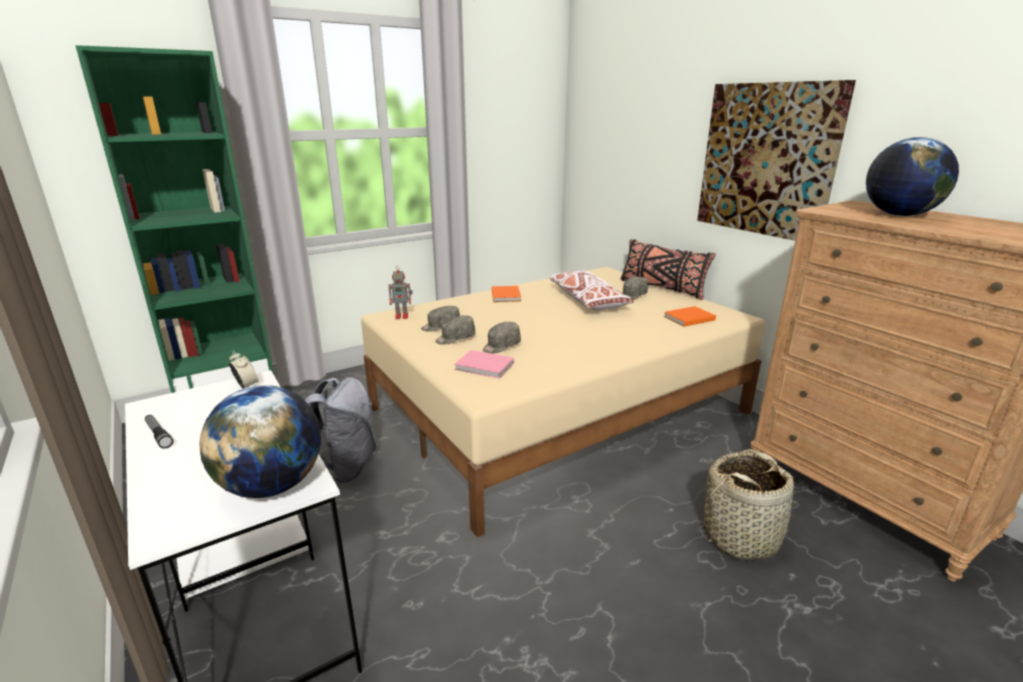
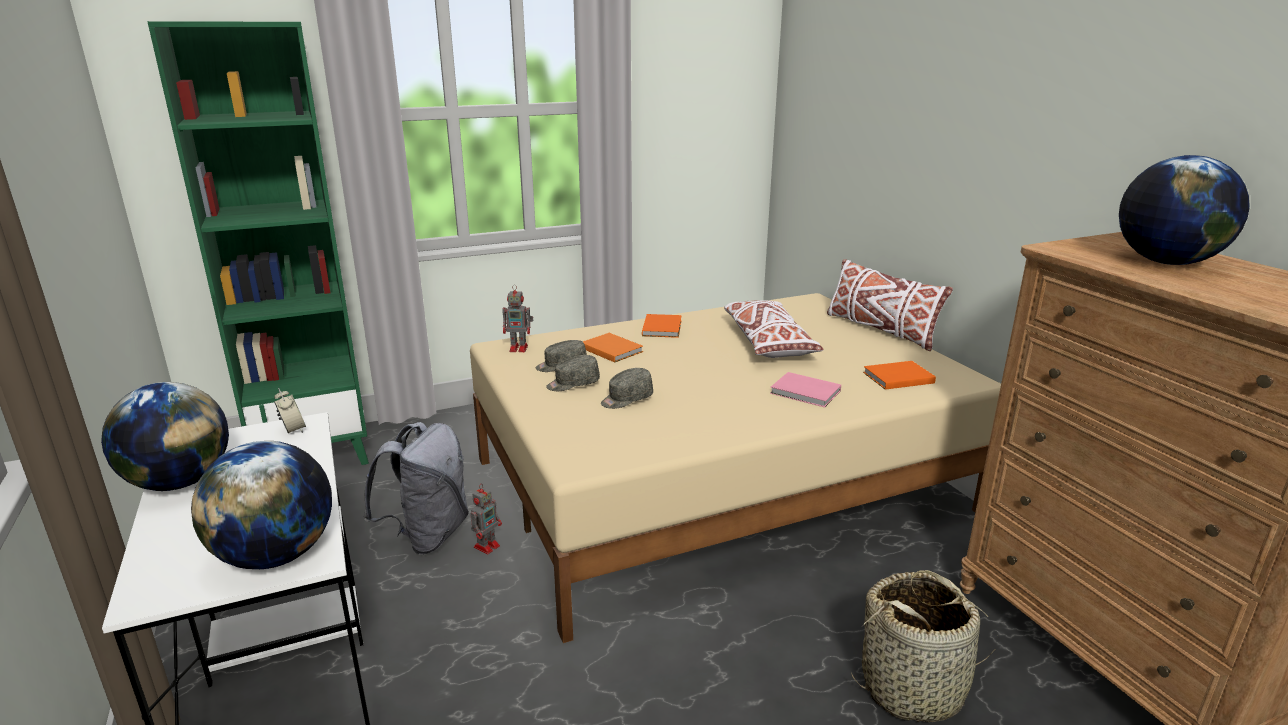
camera: 10 degrees right, 0 degrees up
(158, 435) = (180, 482): flashlight -> globe
(395, 471) = (487, 545): none -> toy robot
(474, 312) = (611, 349): none -> orange book
(485, 367) = (595, 426): pink book -> pink book (806, 393)
(632, 295) = (833, 339): grey cap -> none
(662, 288) = (880, 330): black pillow -> white pillow
(766, 160) = (1019, 165): picture -> none

